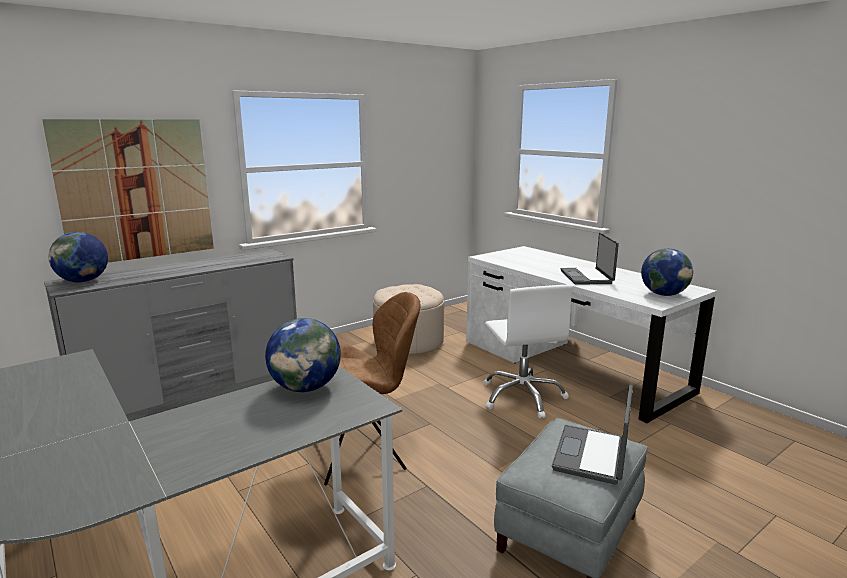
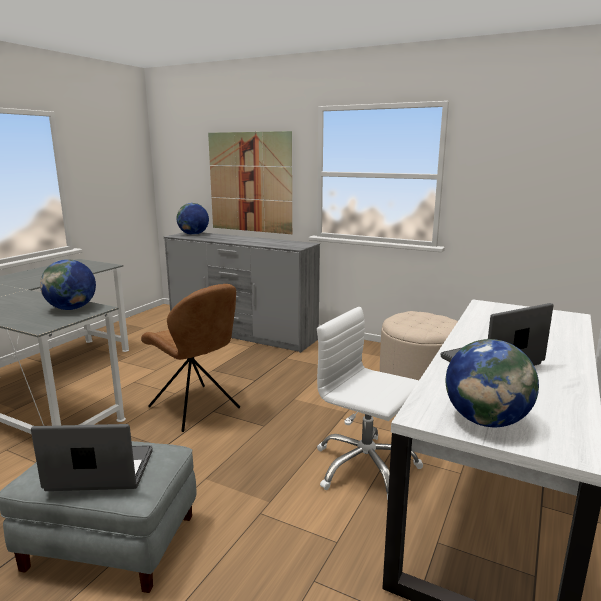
camera: 65 degrees right, 0 degrees up
(522, 397) = (365, 467): white office chair -> white office chair turned 75 degrees clockwise

